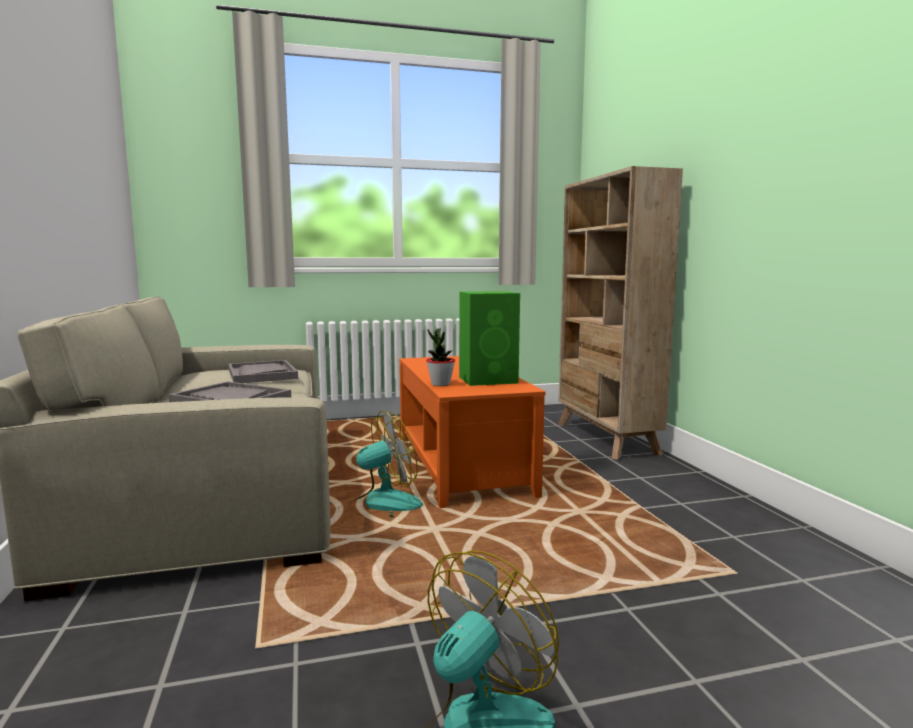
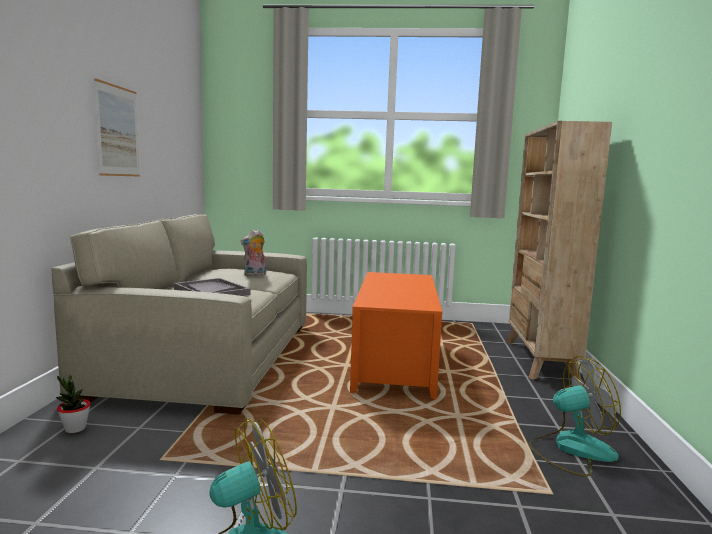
camera: 20 degrees right, 0 degrees up
(41, 169) = (118, 131): none -> picture
(262, 374) = (255, 275): grey tray -> plush toy
(379, 507) = (309, 384): fan -> fan (571, 449)
(440, 384) = (367, 296): potted plant -> potted plant (75, 429)
(489, 380) = (410, 297): green speaker -> none

